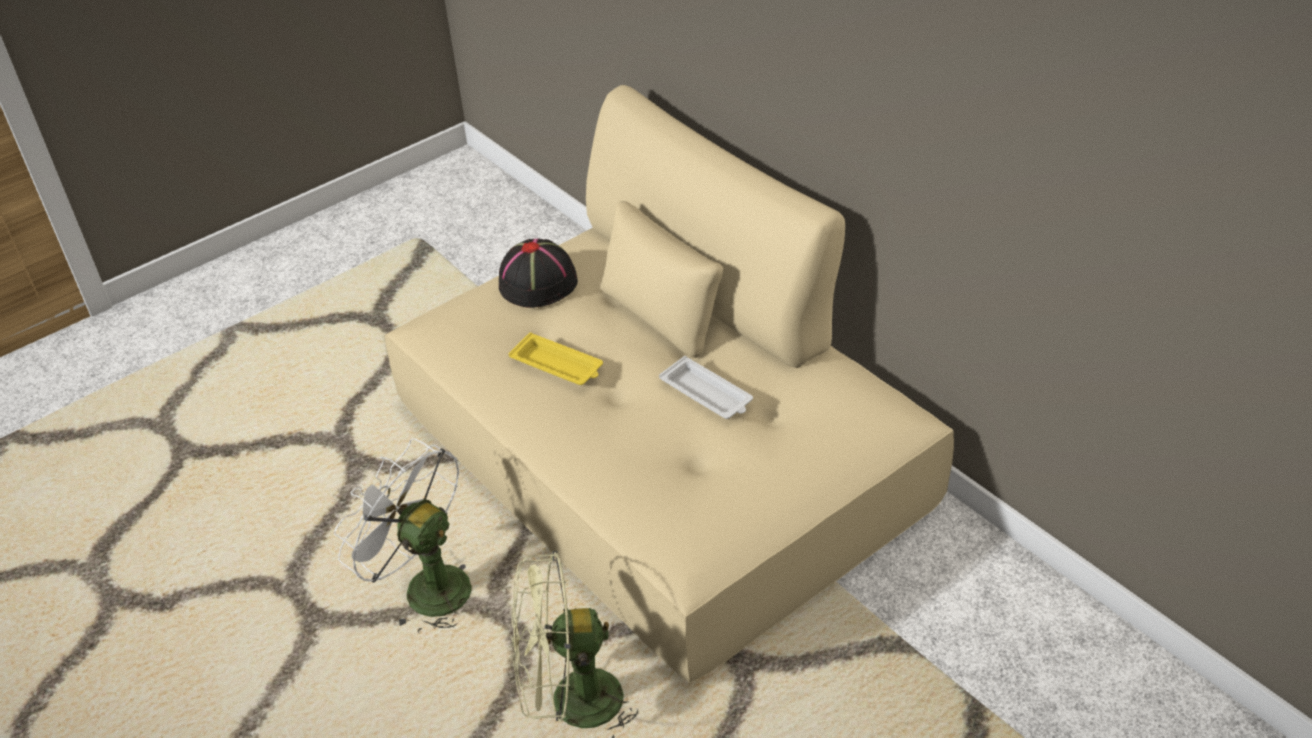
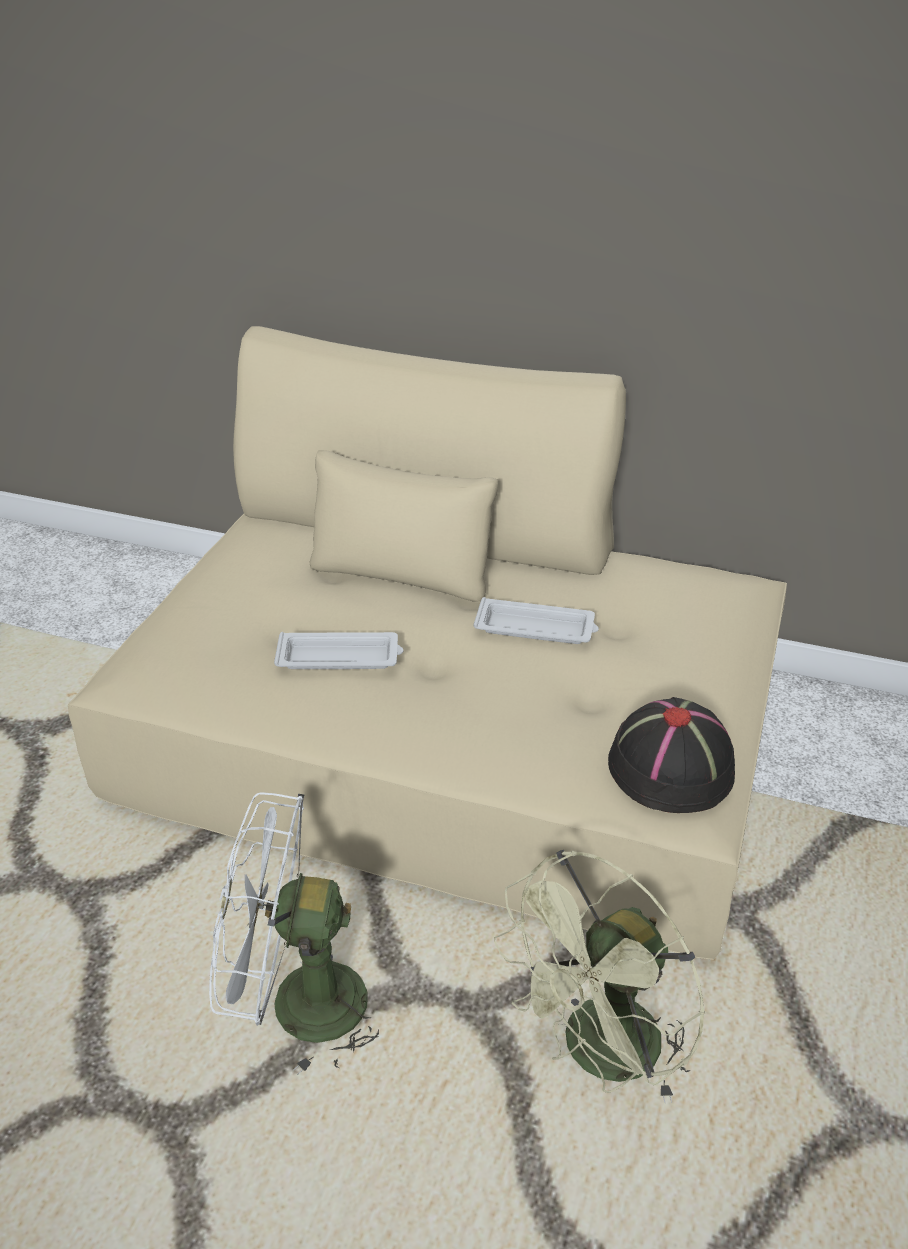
camera: 35 degrees left, 5 degrees down
(538, 282) = (234, 583): black hat -> black hat (671, 767)
(558, 365) = (340, 658): yellow tray -> white tray

